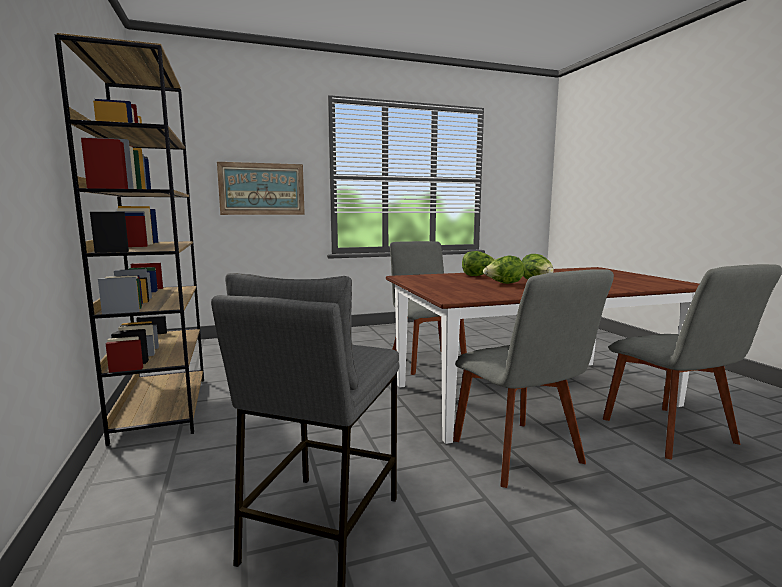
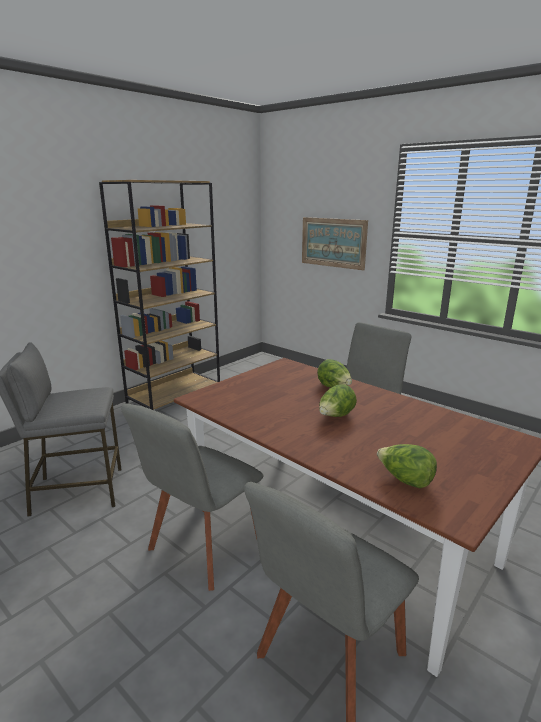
camera: 60 degrees right, 10 degrees up
(503, 284) = (296, 404): lettuce -> lettuce (405, 480)

